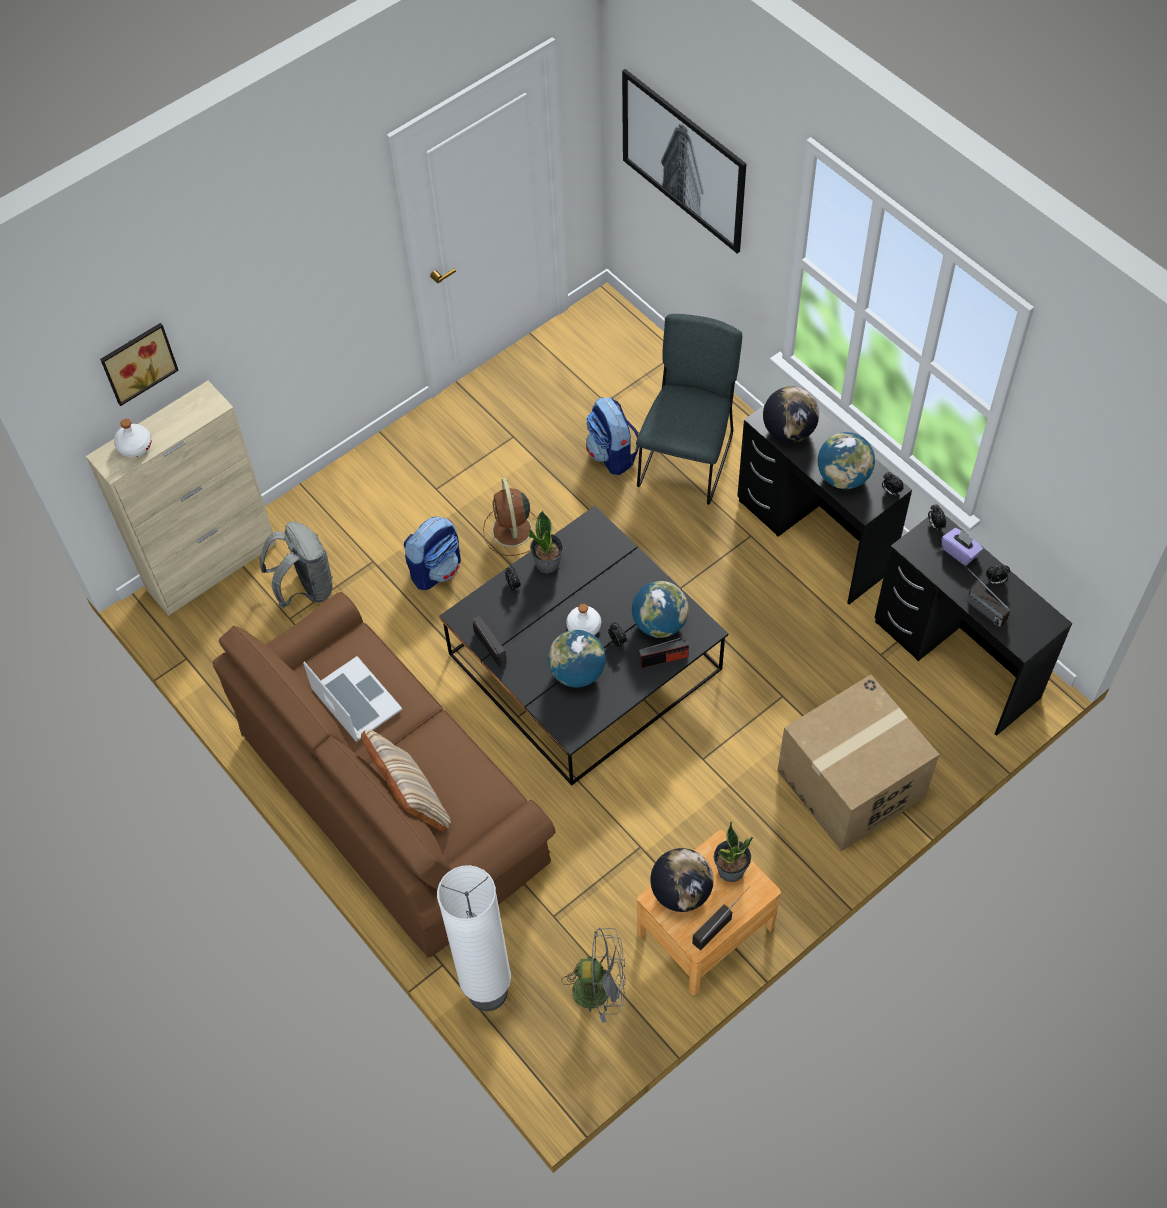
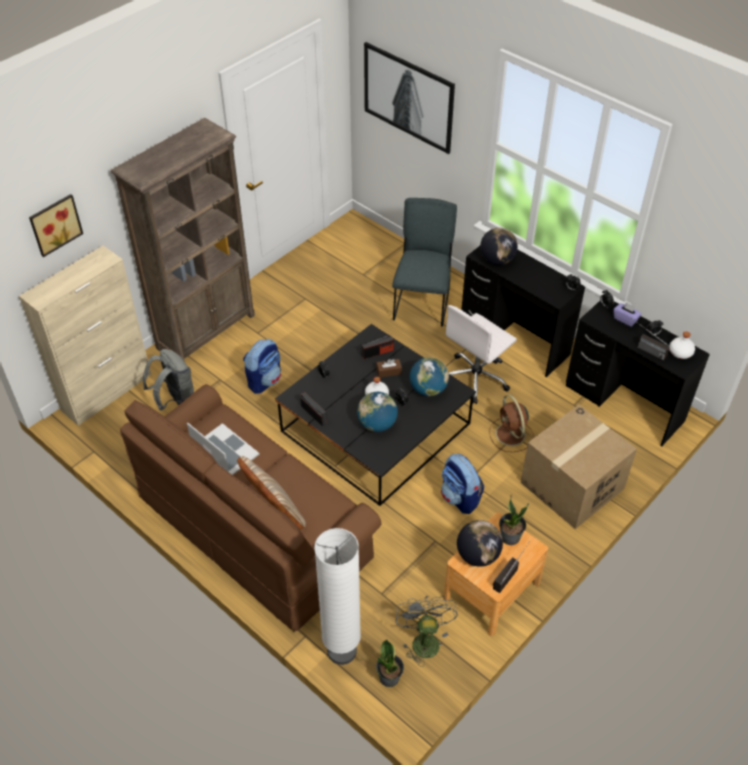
camera: 10 degrees left, 10 degrees down
(134, 446) = (54, 287): white bottle -> white bottle (680, 352)
(362, 479) = (206, 331): none -> brown bookcase
(512, 531) = (313, 353): brown fan -> brown fan (511, 435)
(548, 563) = (345, 360): potted plant -> potted plant (389, 677)
(600, 989) = (423, 639): grey fan -> grey fan turned 90 degrees counterclockwise
(607, 588) = (389, 371): none -> brown tissue box
(612, 455) = (373, 303): backpack -> backpack (460, 498)
(663, 659) = (435, 410): radio -> radio (377, 353)
(745, 595) = (476, 378): none -> white office chair
(843, 477) = (538, 283): globe -> none

